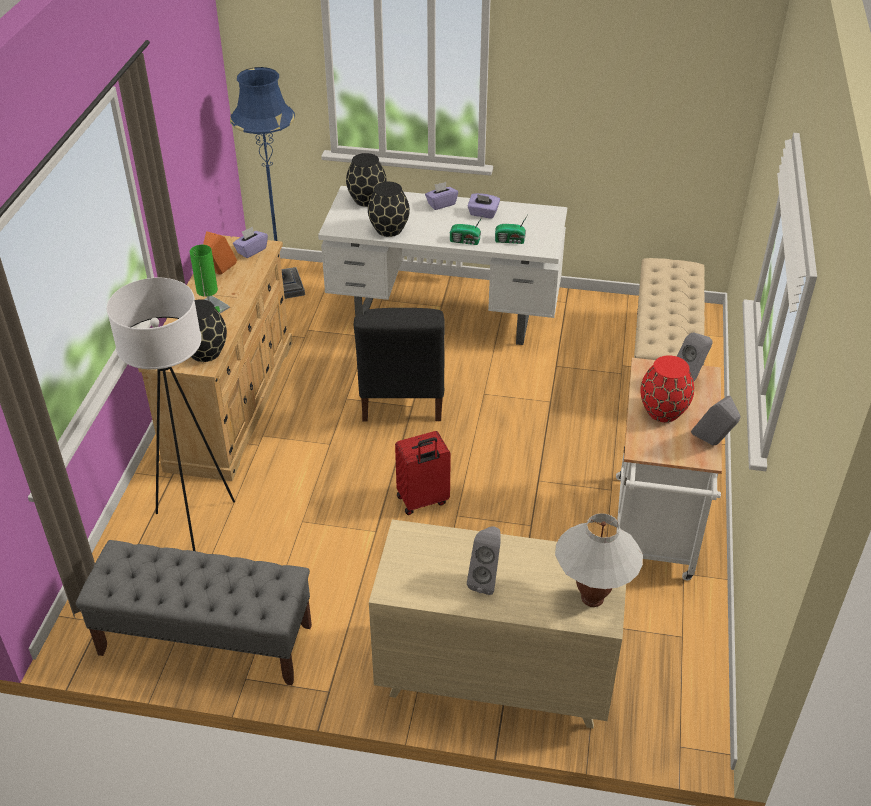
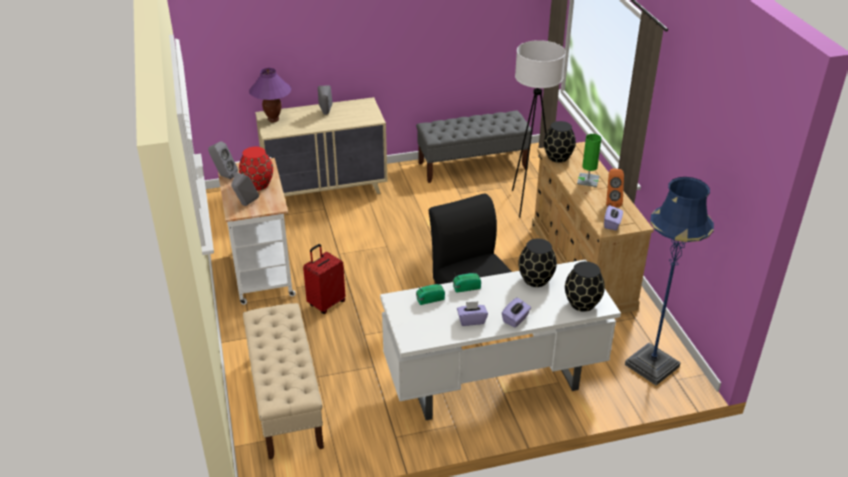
camera: 155 degrees right, 5 degrees down
(423, 501) = (412, 247): red suitcase -> red suitcase (326, 303)
(592, 598) = (273, 119): white table lamp -> purple table lamp

